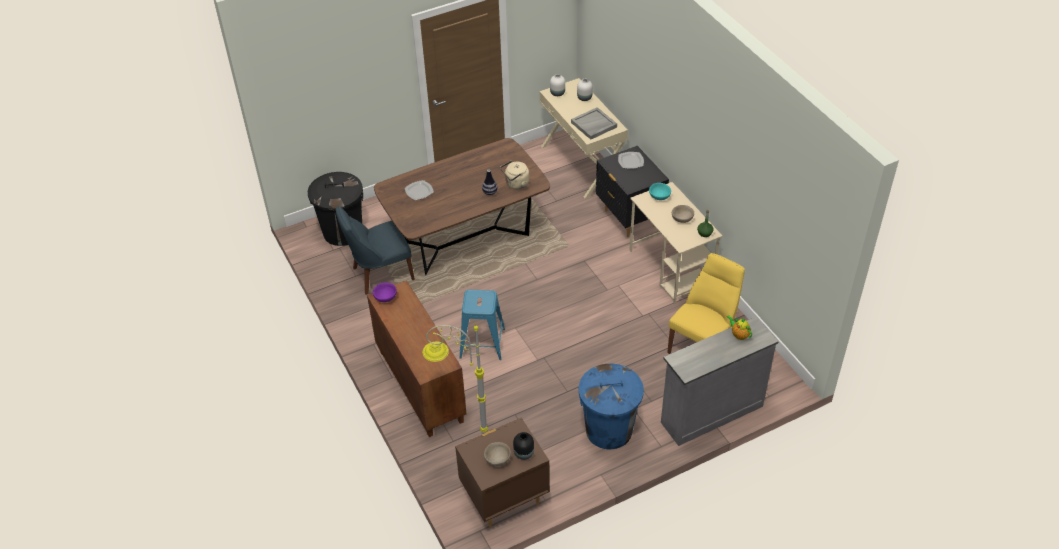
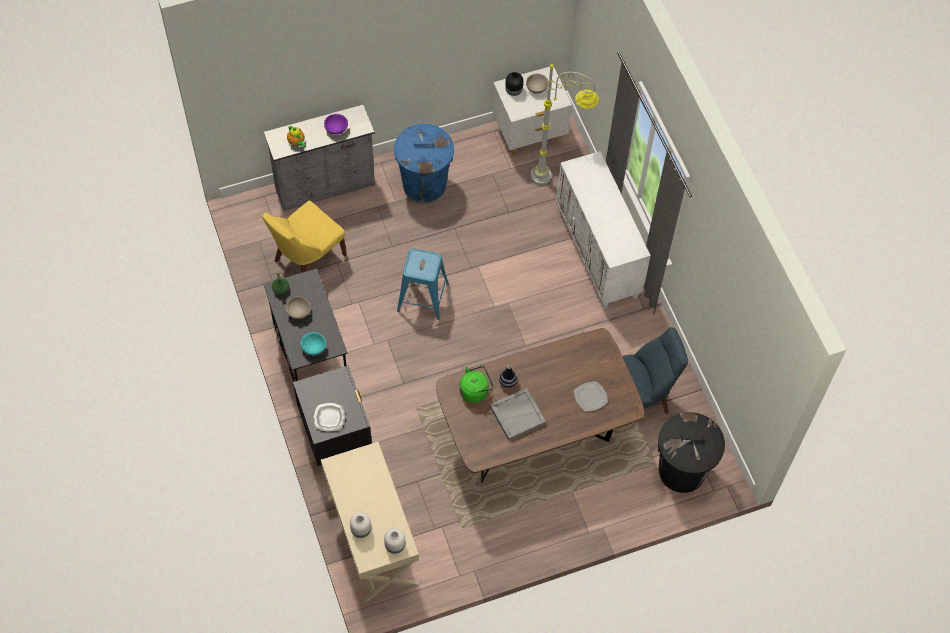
camera: 175 degrees left, 15 degrees up
(385, 297) = (631, 249): purple bowl -> purple bowl (336, 129)
(419, 386) = (598, 254): brown cabinet -> white cabinet
(482, 343) = (531, 293): blue stool -> blue stool (423, 298)
(504, 499) = (529, 136): brown nightstand -> white nightstand
(515, 184) = (475, 391): beige kettle -> green kettle
(593, 125) = (361, 474): grey tray -> grey tray (517, 414)
(670, 269) = (310, 356): beige desk -> black desk

